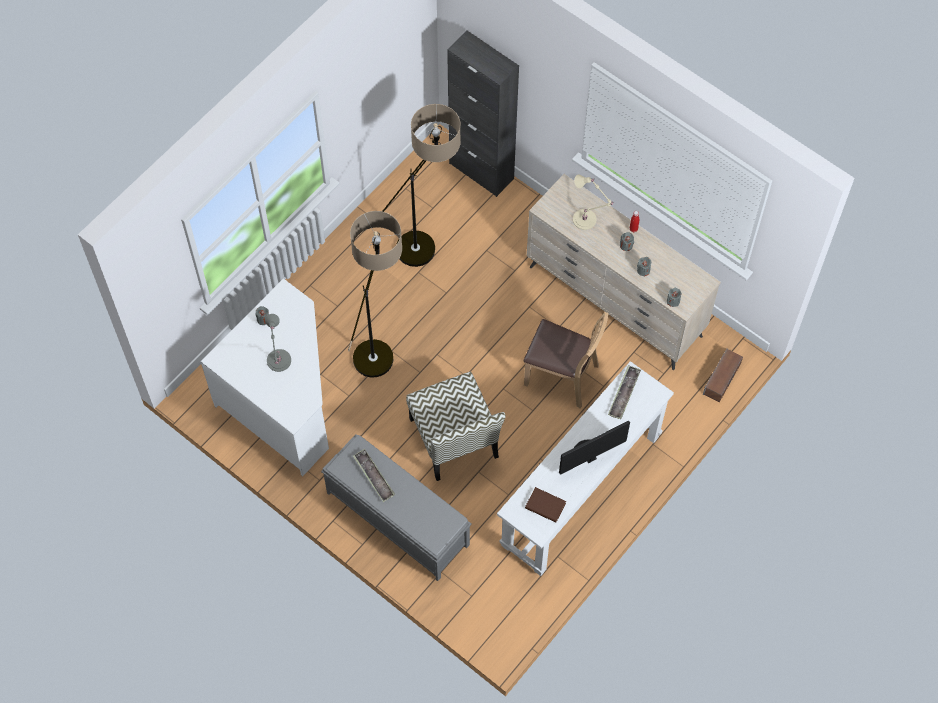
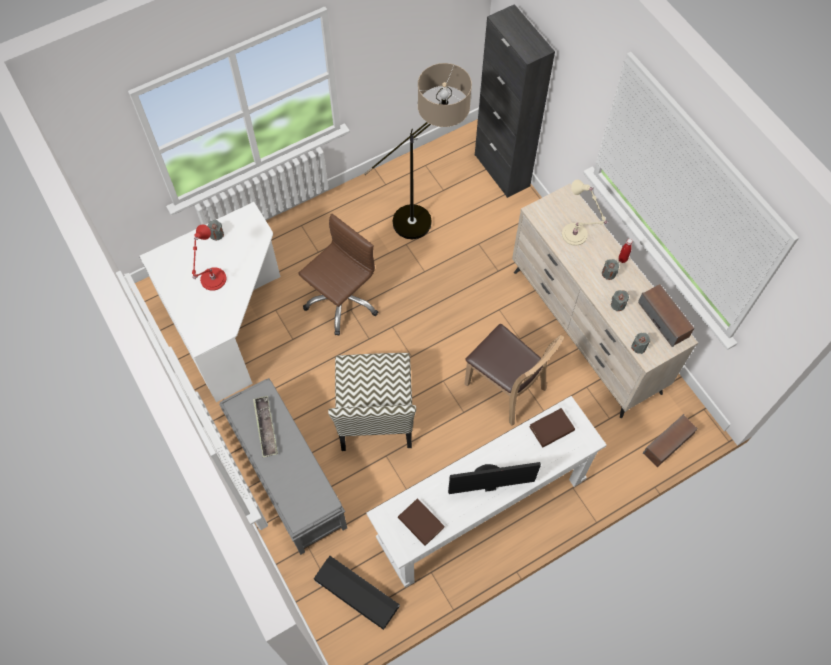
camera: 20 degrees right, 0 degrees up
(279, 362) = (212, 281): grey table lamp -> red table lamp
(379, 345) = (341, 300): floor lamp -> brown office chair
(500, 595) = (356, 593): none -> black storage box
(624, 394) = (551, 429): tray -> brown book
(686, 271) = (663, 319): none -> speaker

